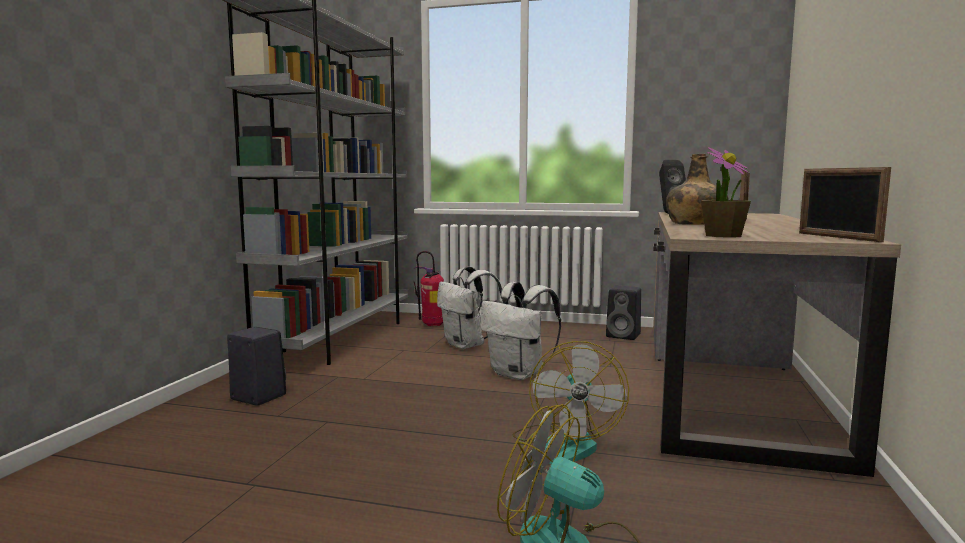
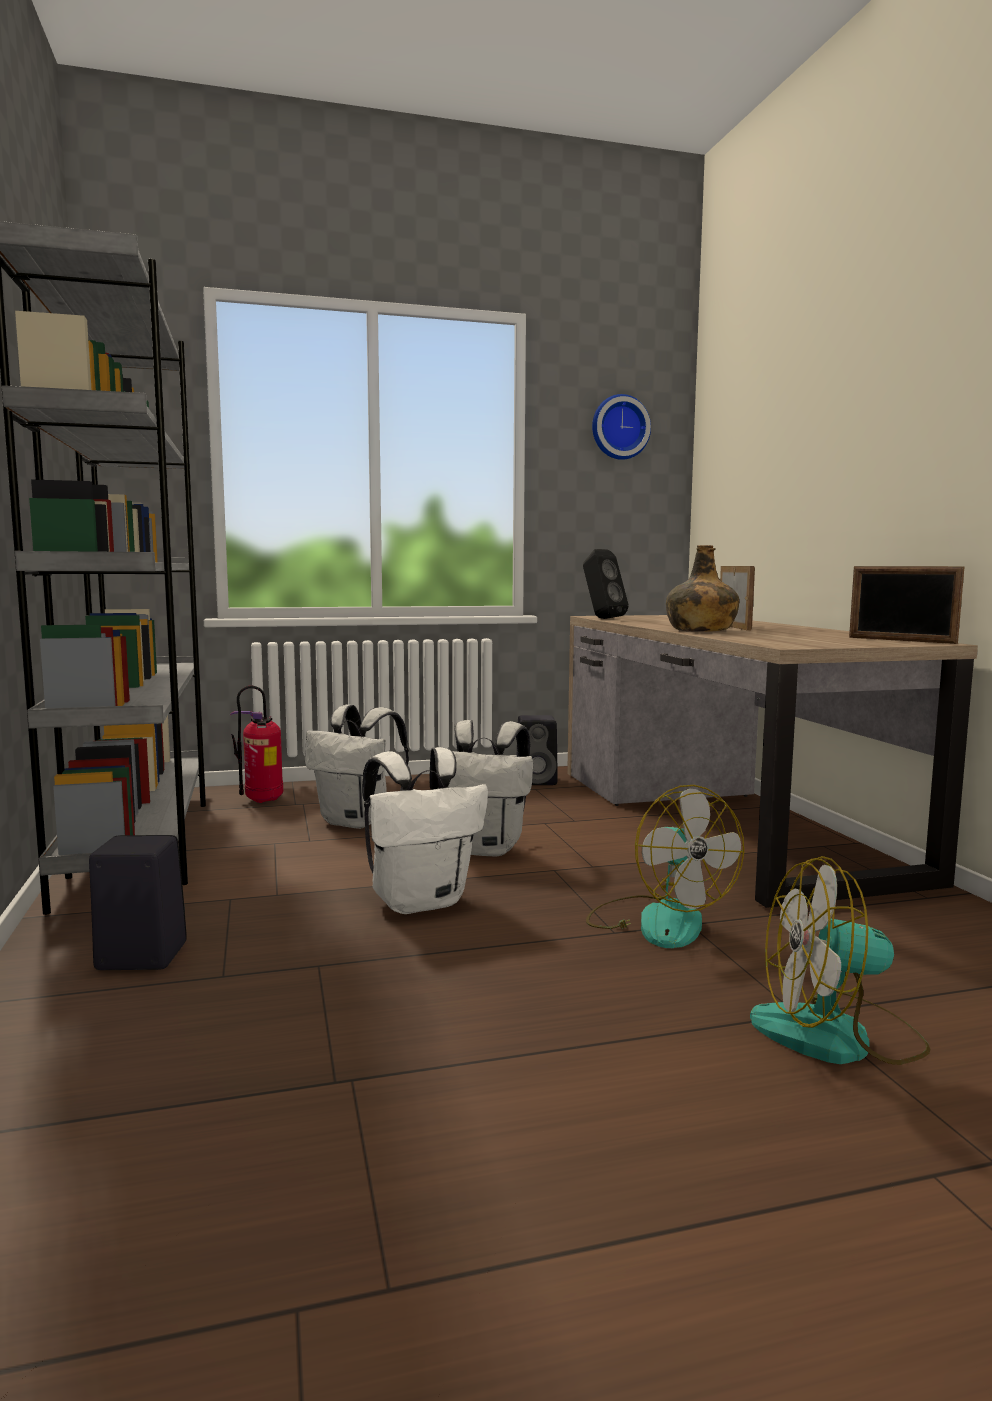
camera: 30 degrees left, 0 degrees up
(432, 398) = (421, 901): none -> white backpack
(717, 62) = (619, 428): none -> wall clock
(723, 235) = (807, 643): potted plant -> none

